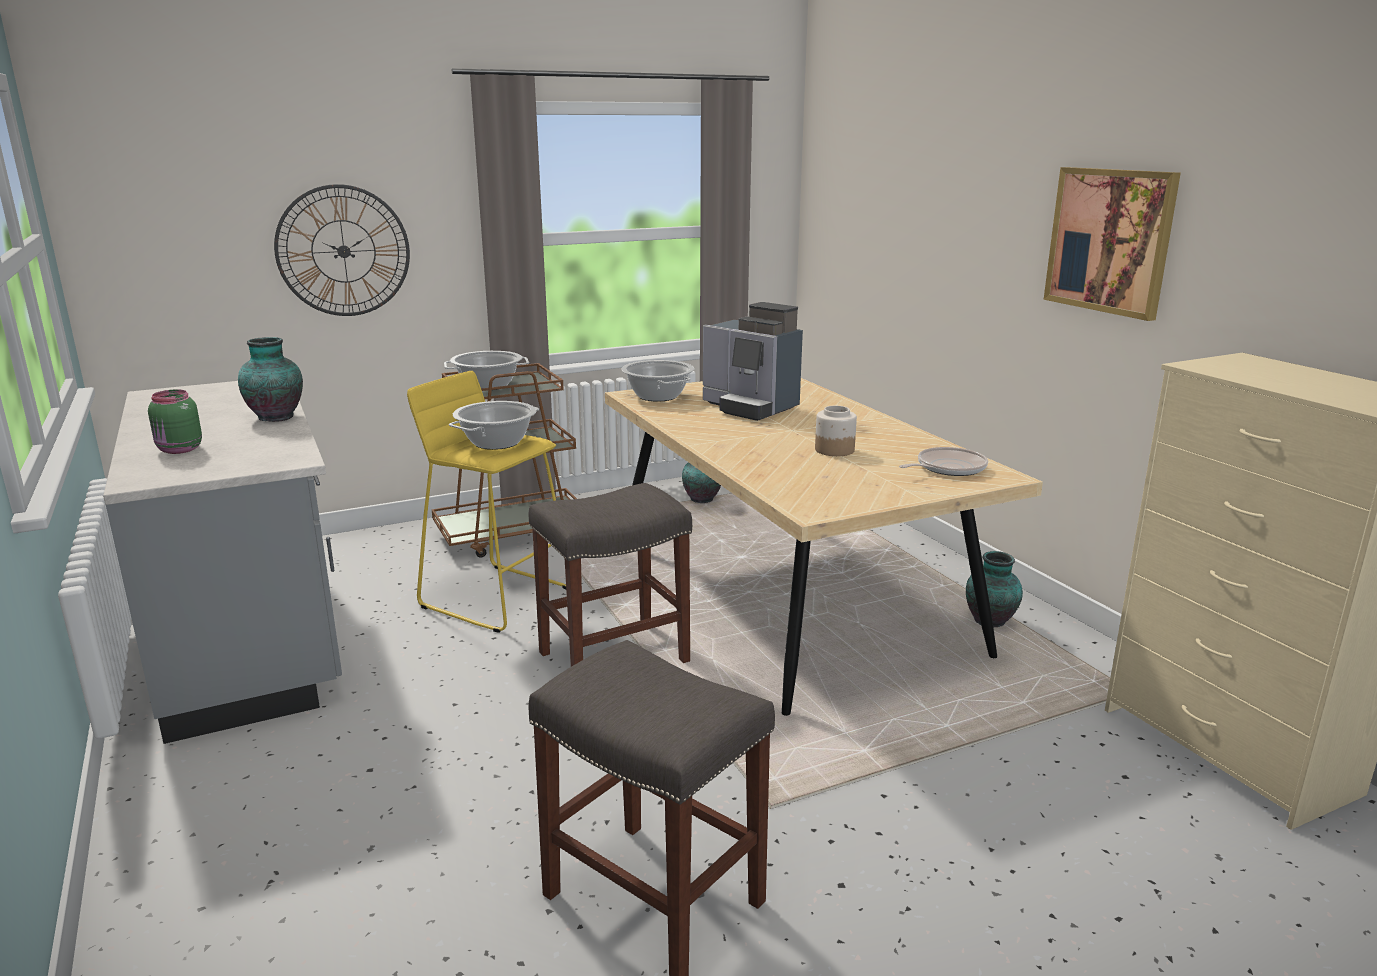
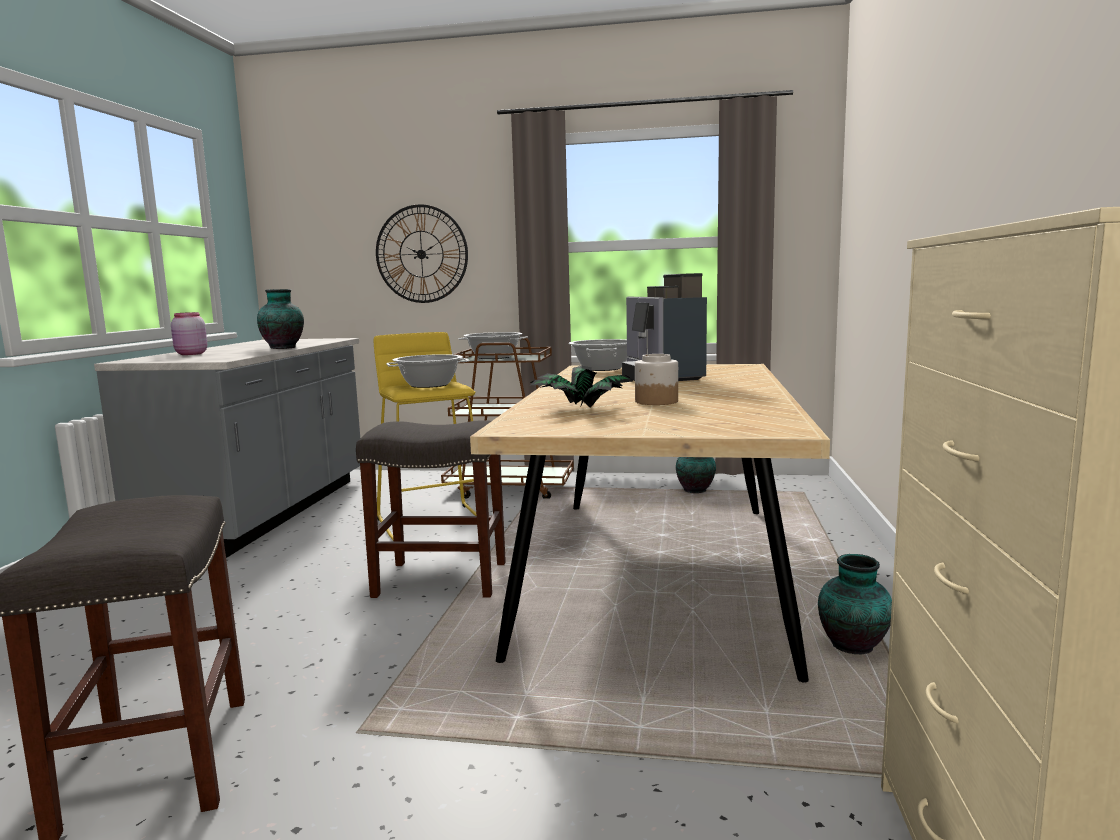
camera: 35 degrees right, 10 degrees down
(179, 450) = (190, 354): green jar -> pink jar
(796, 470) = (581, 408): none -> potted plant
(948, 468) = (739, 420): frying pan -> none
(1110, 241) = (1010, 140): picture -> none

